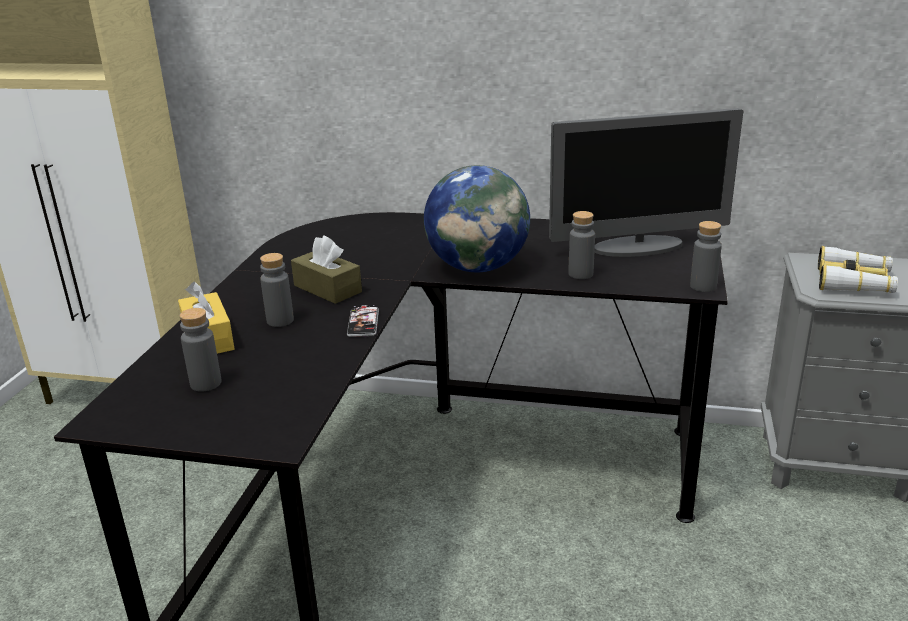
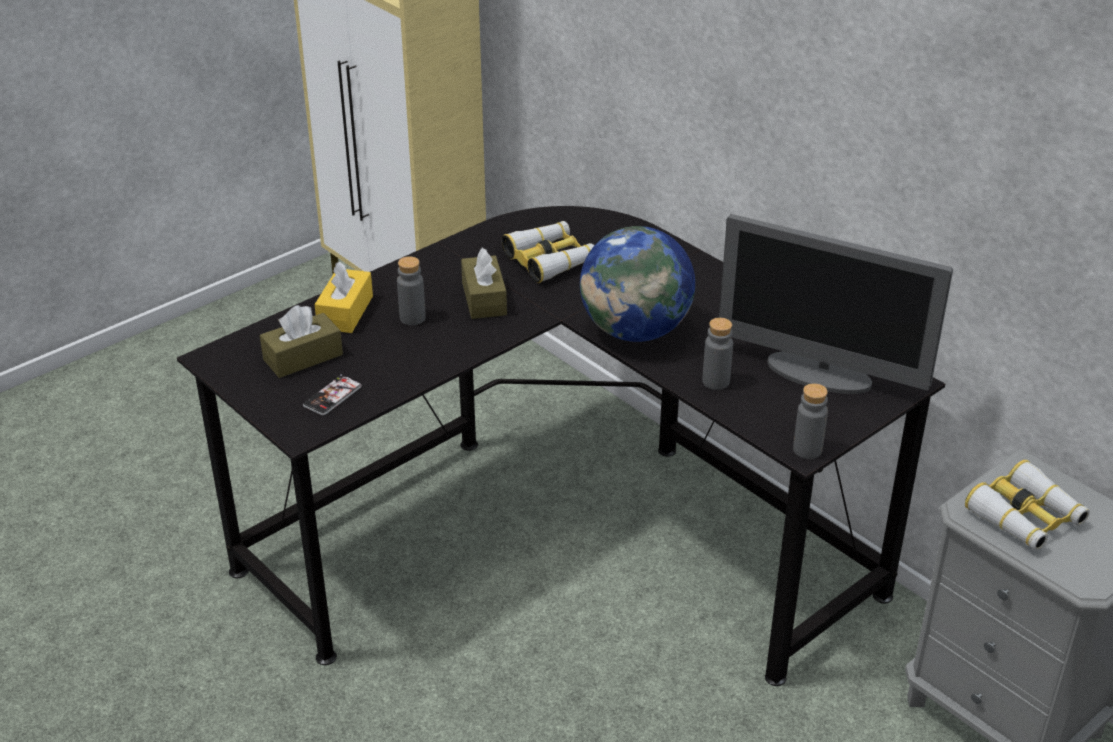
camera: 35 degrees right, 10 degrees up
(206, 383) = (303, 357): grey bottle -> brown tissue box
(348, 251) = (550, 260): none -> binoculars
(363, 323) = (469, 350): phone -> phone (332, 396)

